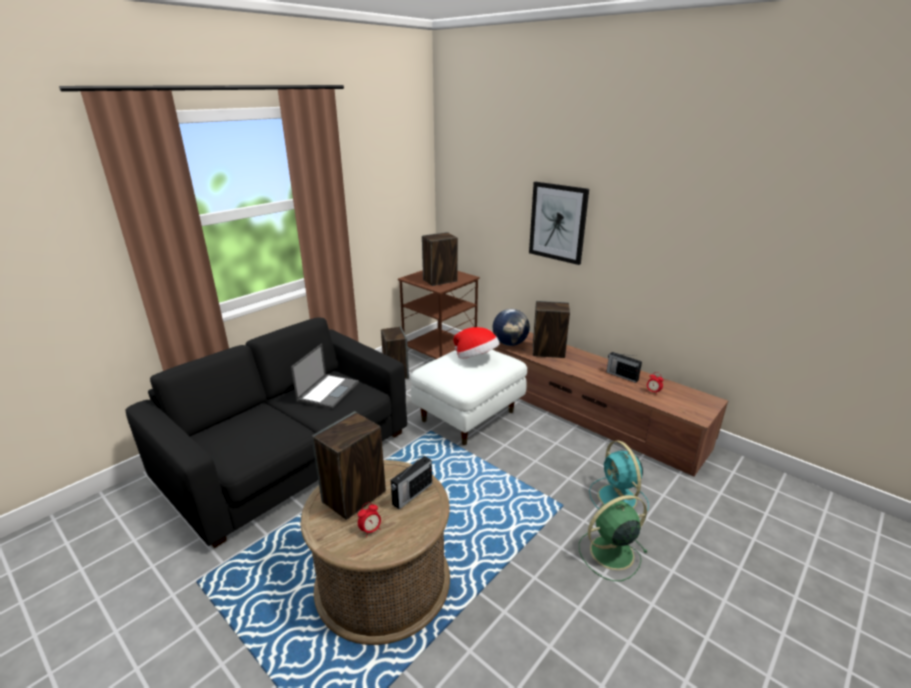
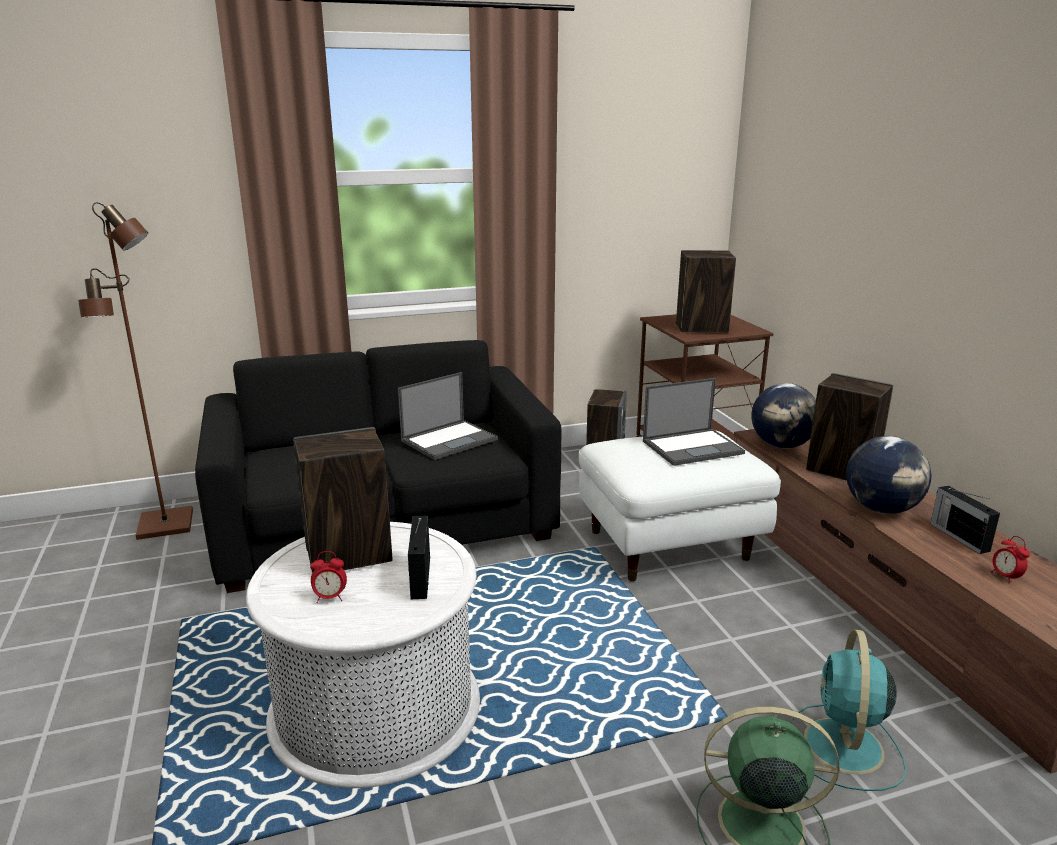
camera: 30 degrees right, 5 degrees down
(111, 514) = (165, 524): none -> brown floor lamp
(383, 581) = (375, 706): brown coffee table -> white coffee table
(411, 494) = (421, 576): radio -> radio turned 105 degrees clockwise
(476, 358) = (693, 447): hat -> laptop
(558, 222) = (899, 237): picture -> none
(581, 370) = (881, 509): none -> globe

